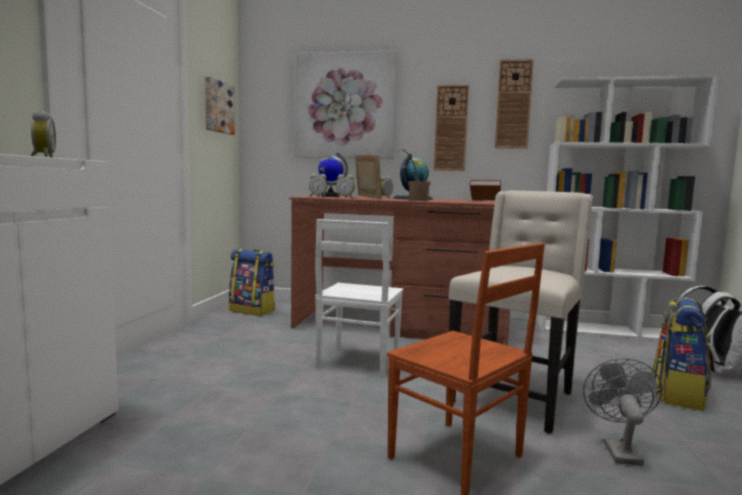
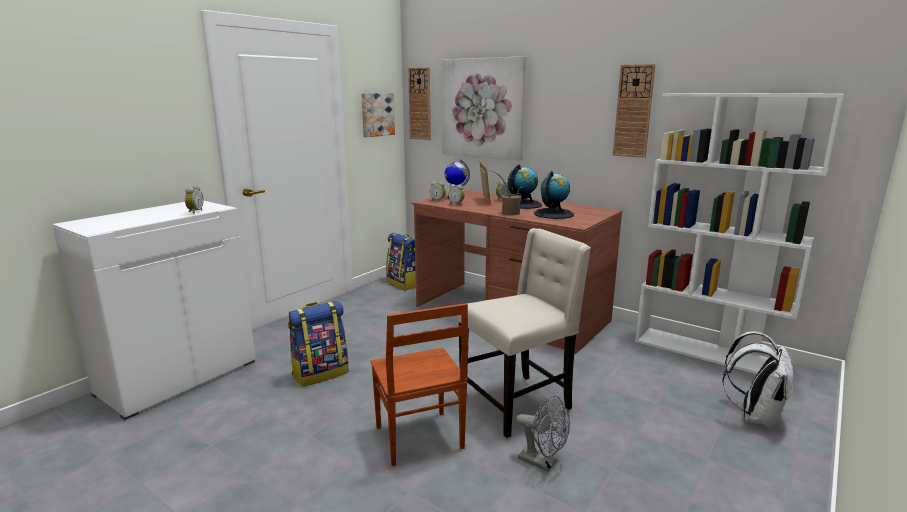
camera: 25 degrees right, 10 degrees up
(357, 361) = (434, 347): white chair -> none
(451, 128) = (573, 133): wall clock -> wall clock (420, 104)
(459, 201) = (553, 214): none -> globe
(484, 200) = (592, 210): brown book -> none
(618, 449) = (543, 462): grey fan -> grey fan turned 90 degrees clockwise
(677, 394) = (672, 431): backpack -> backpack (320, 373)

